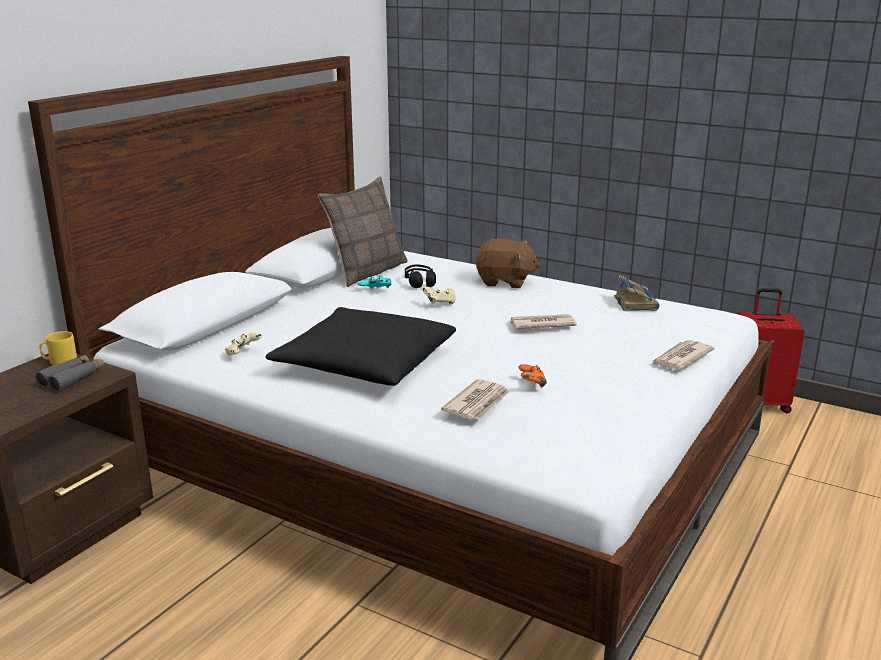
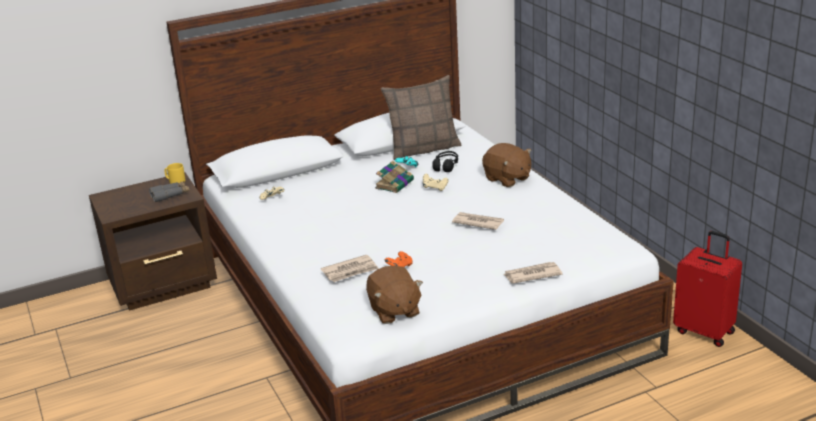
camera: 35 degrees right, 5 degrees up
(365, 363) = (329, 224): black pillow -> none
(596, 433) = (394, 311): none -> brown plush toy
(635, 303) = (574, 220): book -> book (395, 184)

